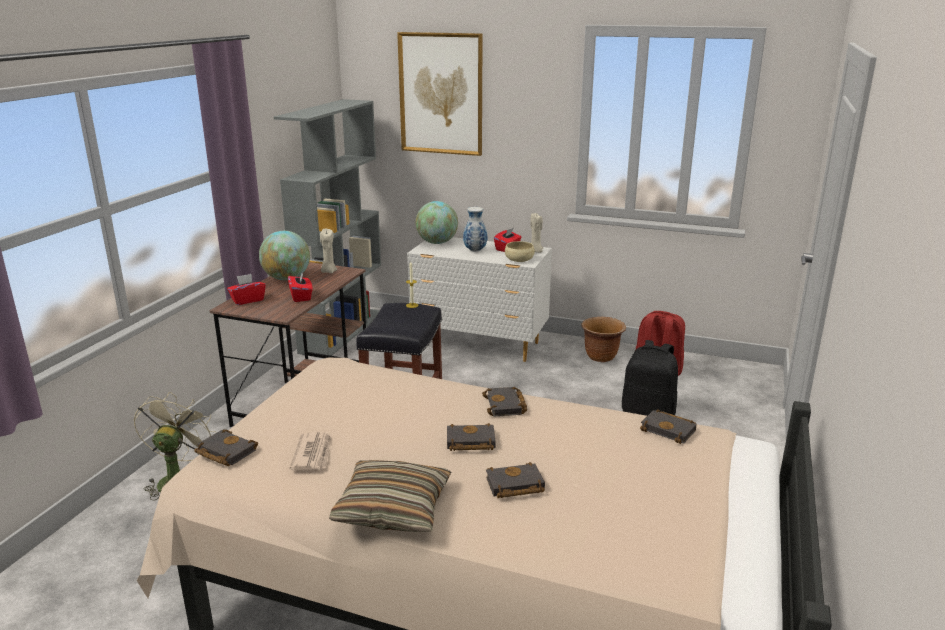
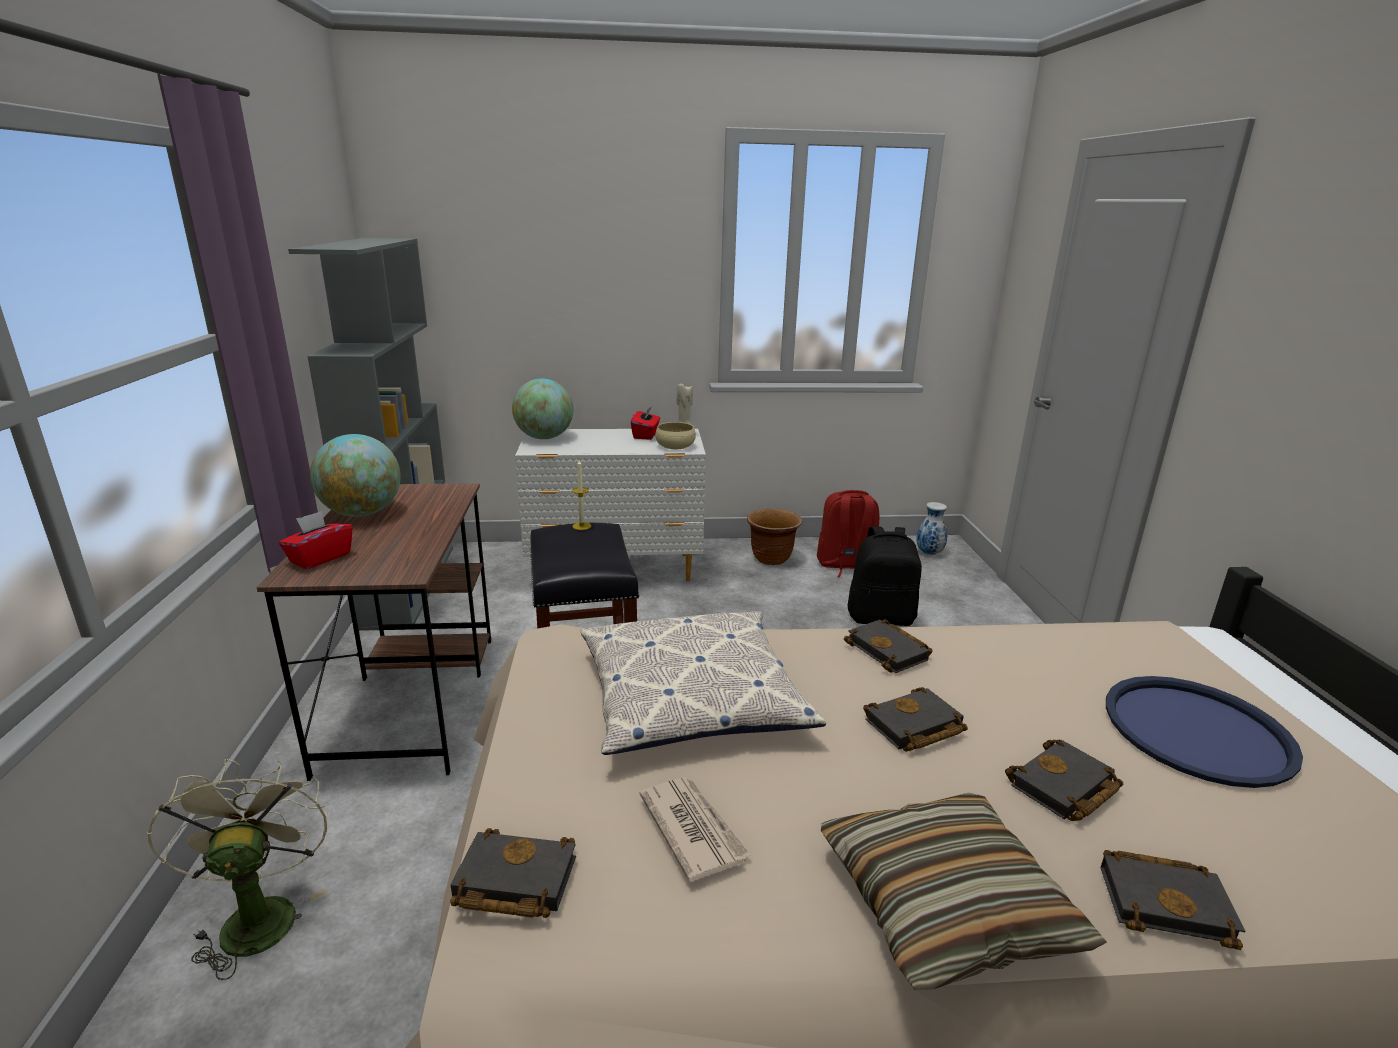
camera: 25 degrees left, 0 degrees up
(301, 297) = (413, 538): red tissue box -> none
(328, 271) = (424, 494): beige candle -> none
(371, 403) = (692, 696): none -> pillow
(441, 94) = (522, 227): picture -> none
(474, 250) = (605, 442): vase -> vase (928, 553)
(638, 483) = (1196, 731): none -> blue tray
(670, 430) = (1118, 637): black book -> black book (1167, 902)

